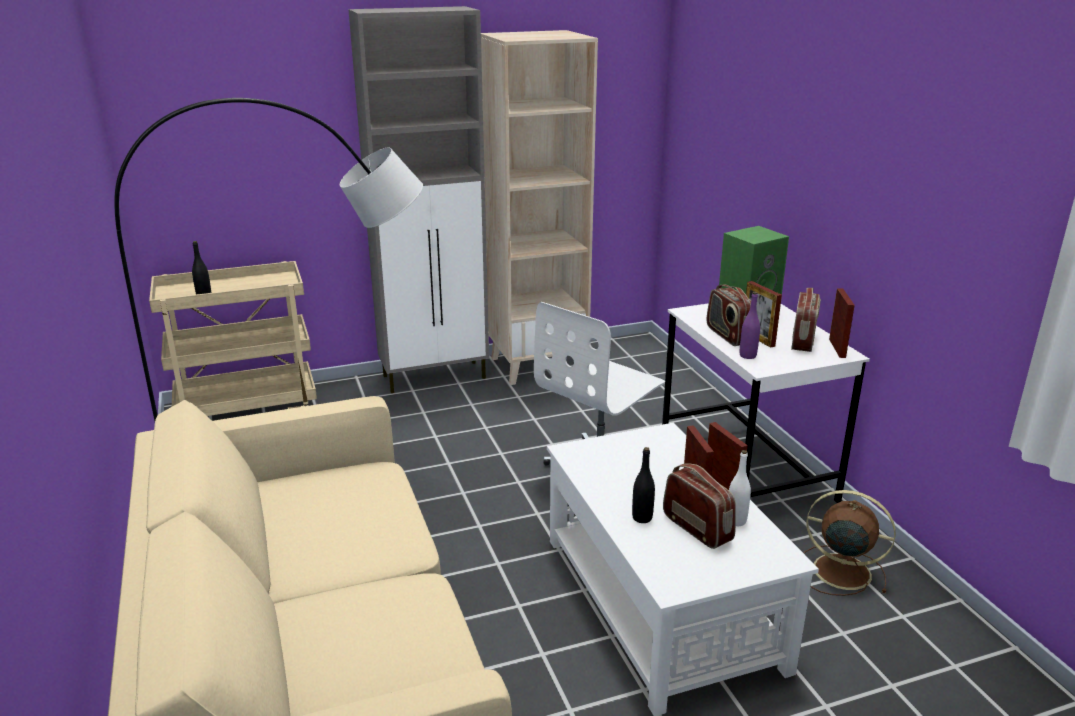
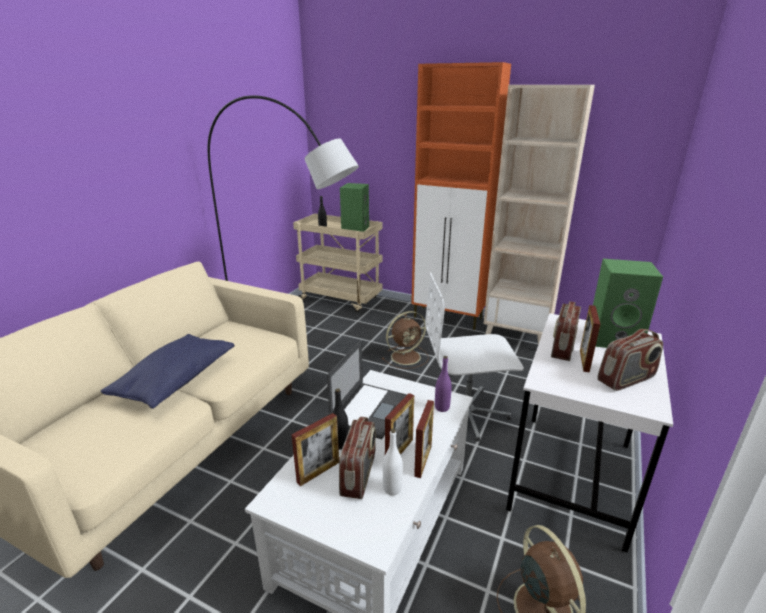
camera: 45 degrees right, 0 degrees up
(260, 283) = (355, 229): none -> green speaker
(347, 574) = (176, 381): none -> blue pillow
(436, 377) = (448, 318): grey cabinet -> orange cabinet
(455, 442) = (407, 356): none -> brown fan
(613, 478) = (370, 409): none -> laptop
(747, 356) = (549, 368): purple bottle -> purple bottle (442, 407)
(837, 348) = (651, 400): picture frame -> picture frame (318, 472)

